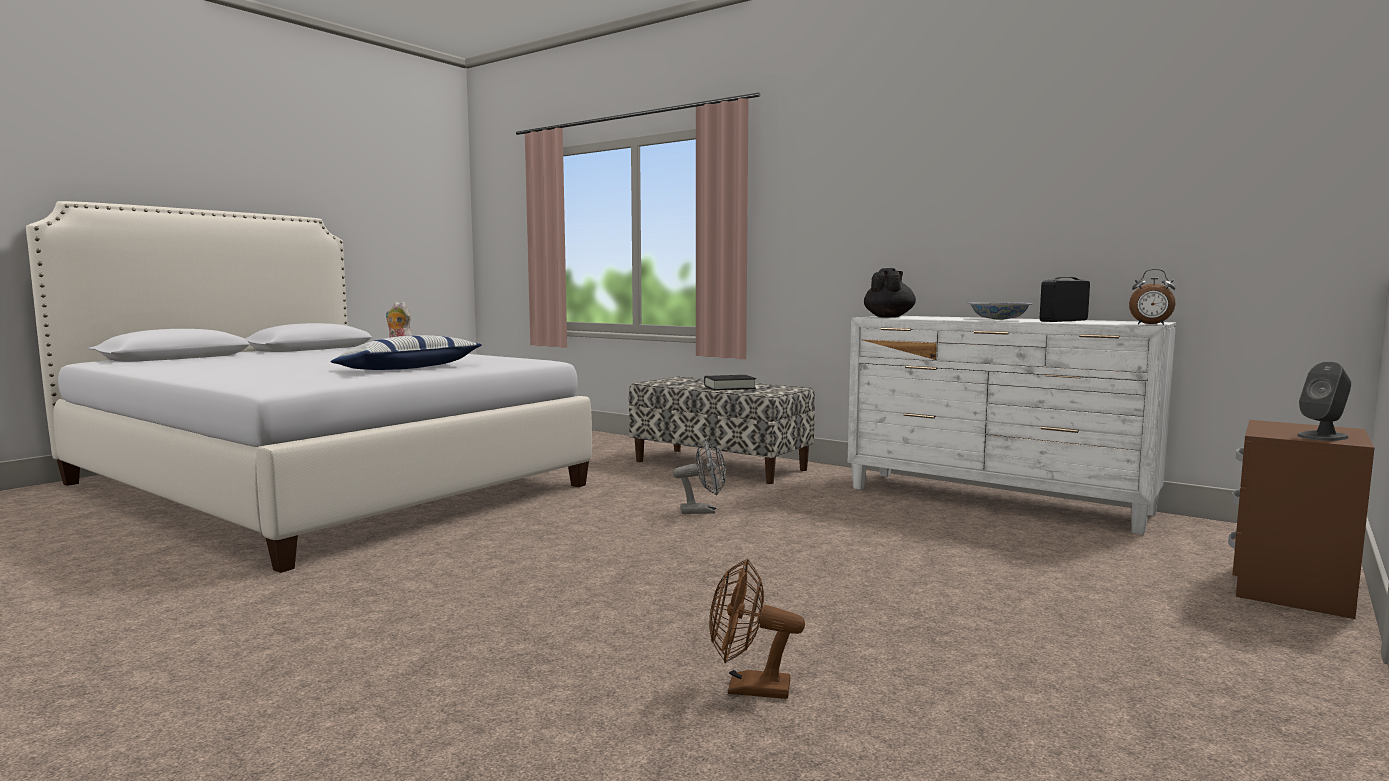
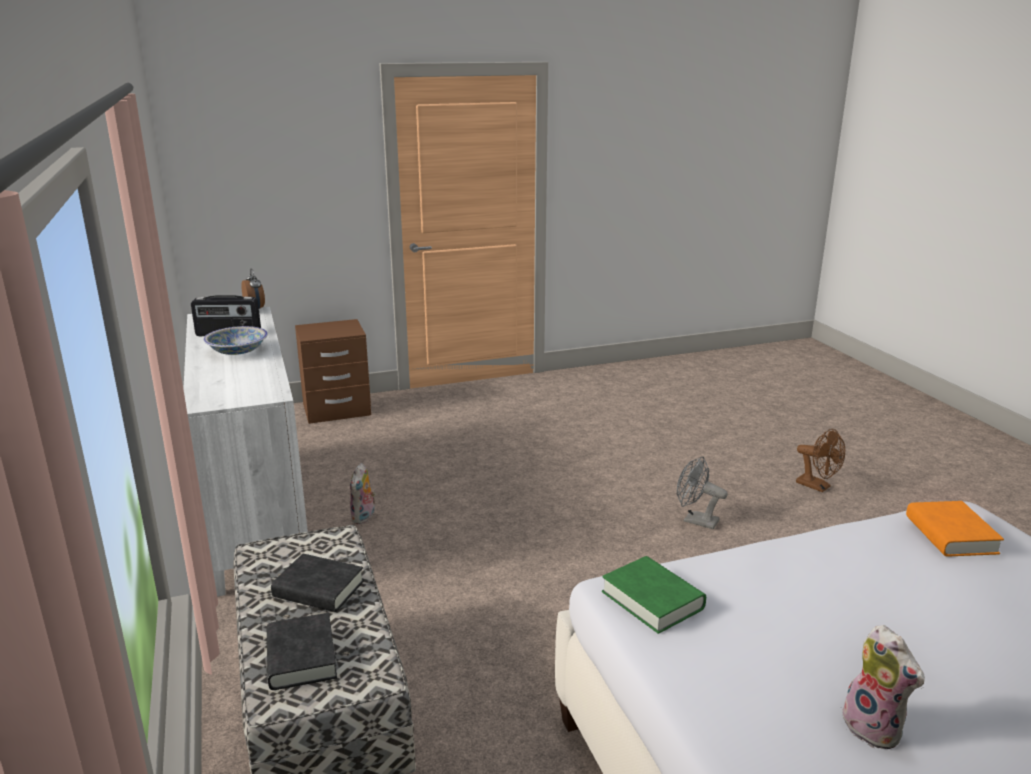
camera: 145 degrees left, 15 degrees up
(309, 376) = (950, 535): none -> orange book
(409, 368) = (837, 576): pillow -> none
(523, 359) = (652, 600): none -> green book
(691, 381) = (301, 657): none -> black book
(703, 511) = (502, 593): grey fan -> grey fan (695, 520)
(748, 688) = (653, 447): brown fan -> brown fan (818, 486)
(889, 317) = (254, 391): black teapot -> none
(911, 518) = (364, 518): none -> plush toy
(1322, 436) = (342, 326): grey speaker -> none

